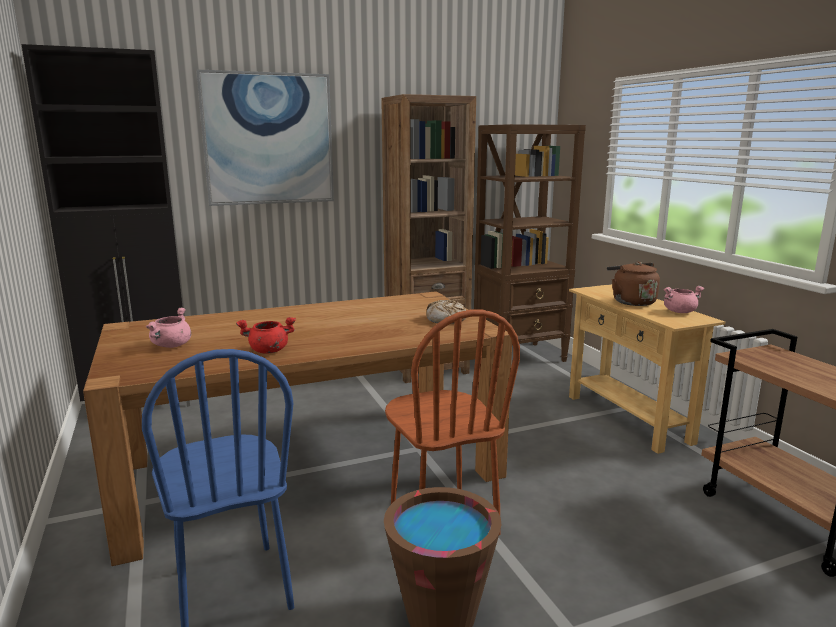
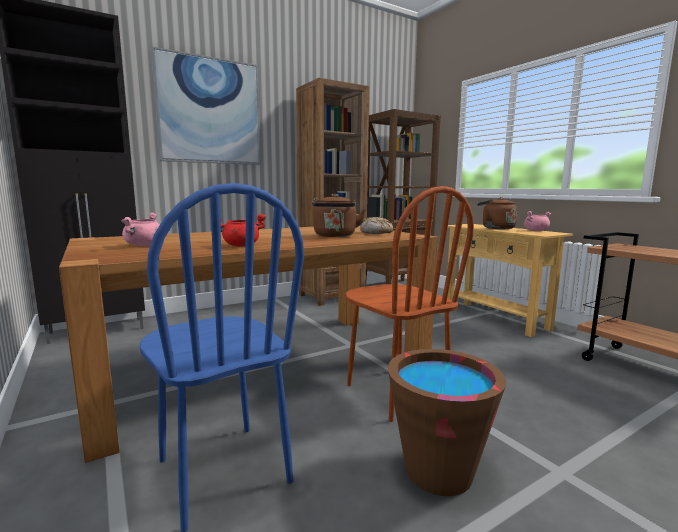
camera: 10 degrees left, 5 degrees down
(389, 328) = (335, 236): none -> brown kettle

